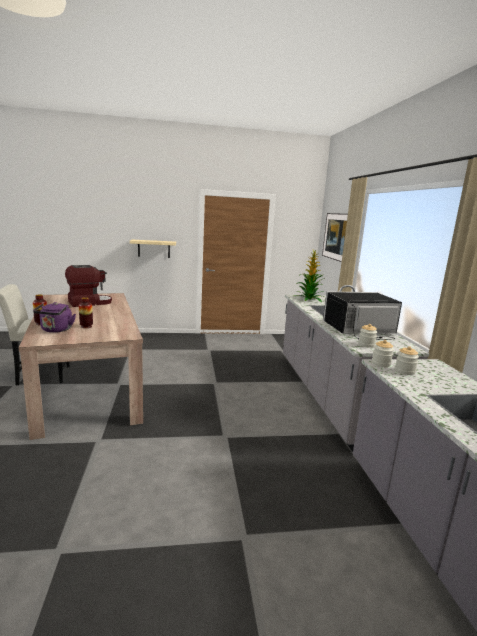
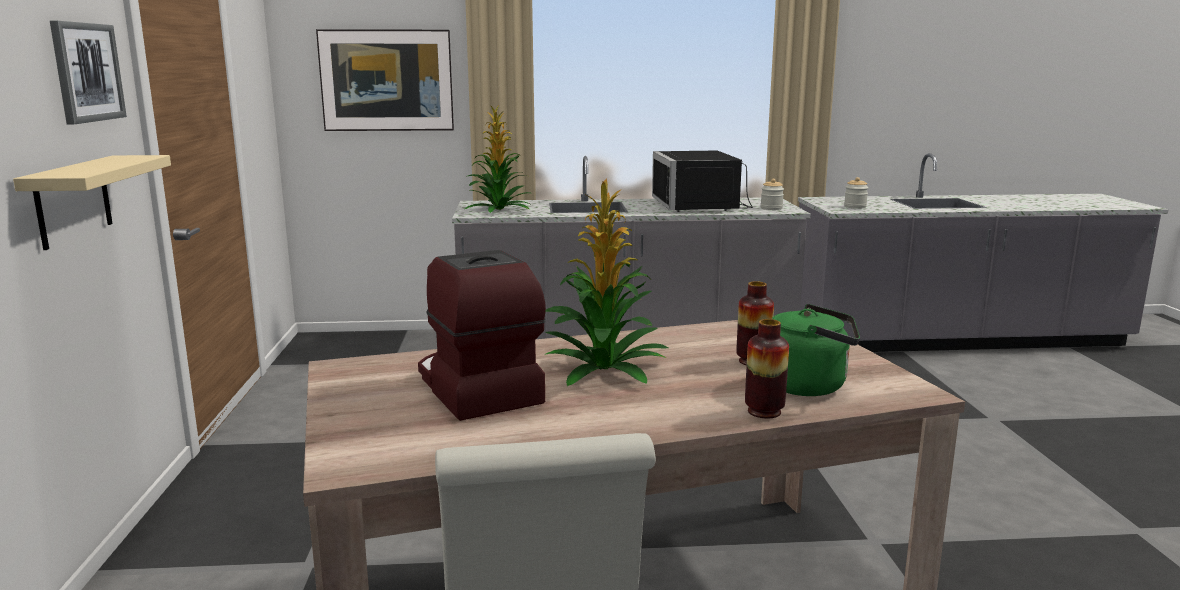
camera: 85 degrees left, 0 degrees up
(56, 330) = (809, 386): purple kettle -> green kettle
(93, 312) = (605, 370): none -> potted plant
(170, 219) = (87, 72): none -> picture
(381, 363) = (840, 210): jar -> none

